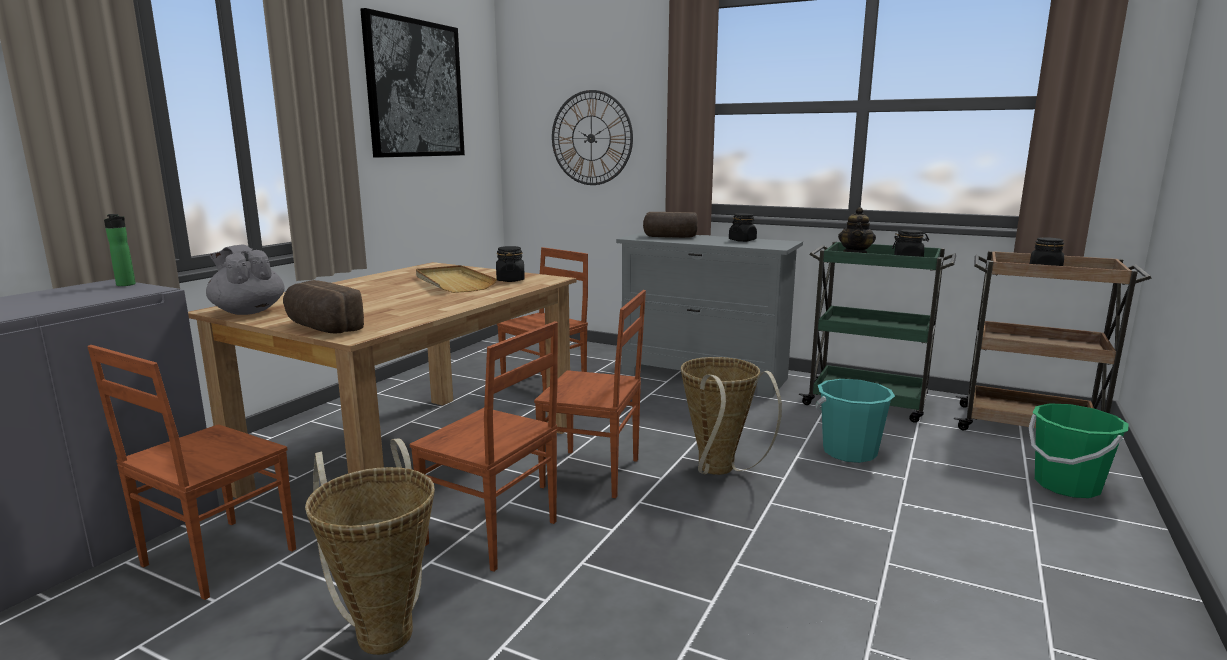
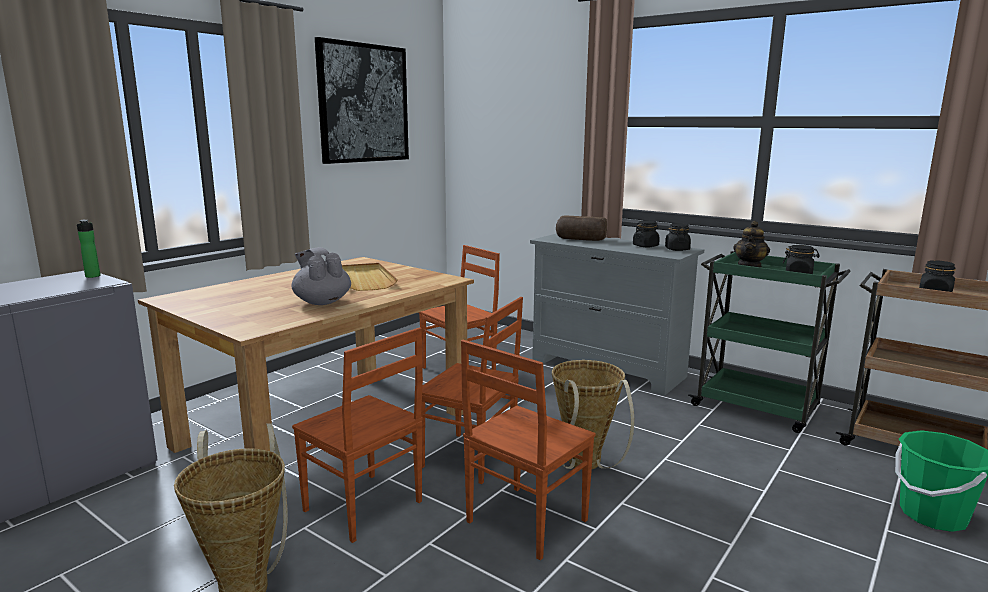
camera: 10 degrees right, 0 degrees up
(216, 558) = (141, 505): brown chair -> brown chair (524, 521)
(248, 311) = (184, 301): grey teapot -> grey teapot (322, 302)
(321, 328) = (229, 321): bread -> none
(510, 280) = (415, 279): black jar -> black jar (677, 249)
(591, 138) = (521, 145): wall clock -> none
(849, 452) = (718, 458): turquoise bucket -> none

